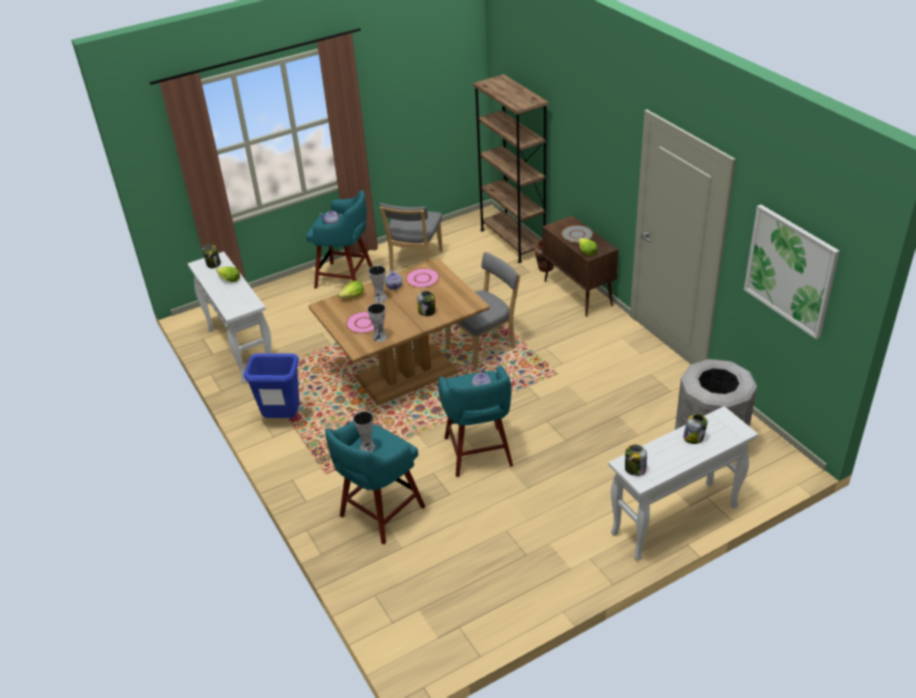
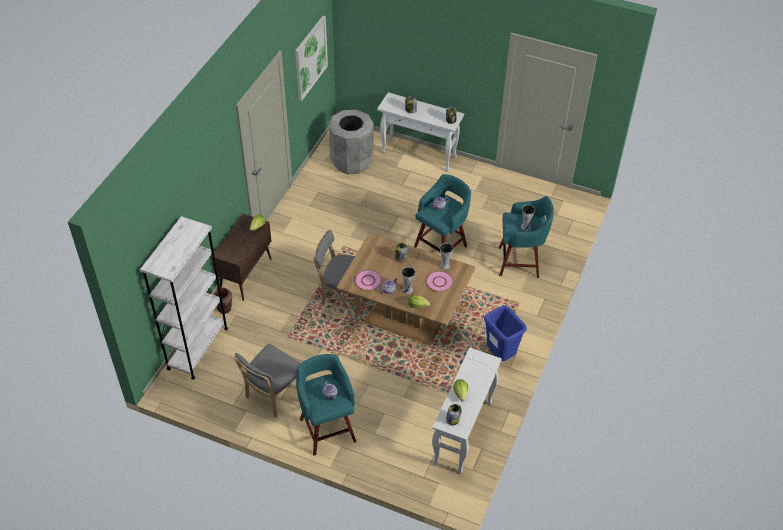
camera: 130 degrees left, 10 degrees up
(415, 262) = (272, 395): grey chair -> grey chair turned 150 degrees clockwise
(512, 241) = (197, 348): brown bookcase -> white bookcase
(577, 234) = (237, 241): grey plate -> none

